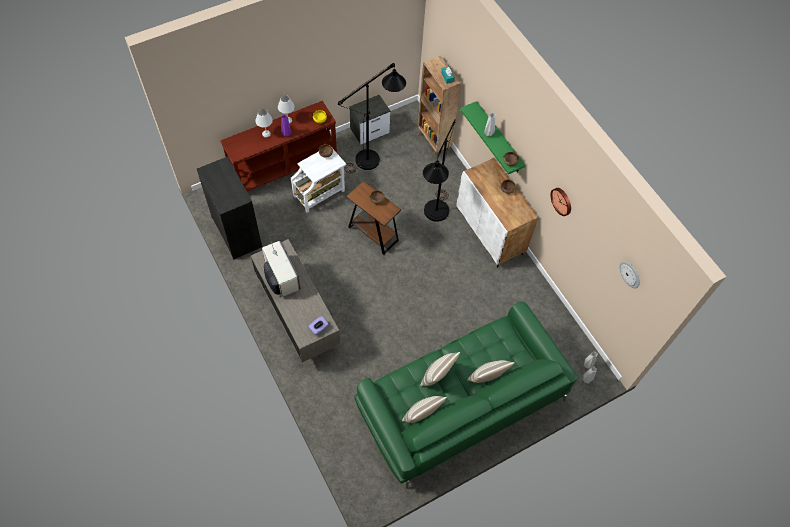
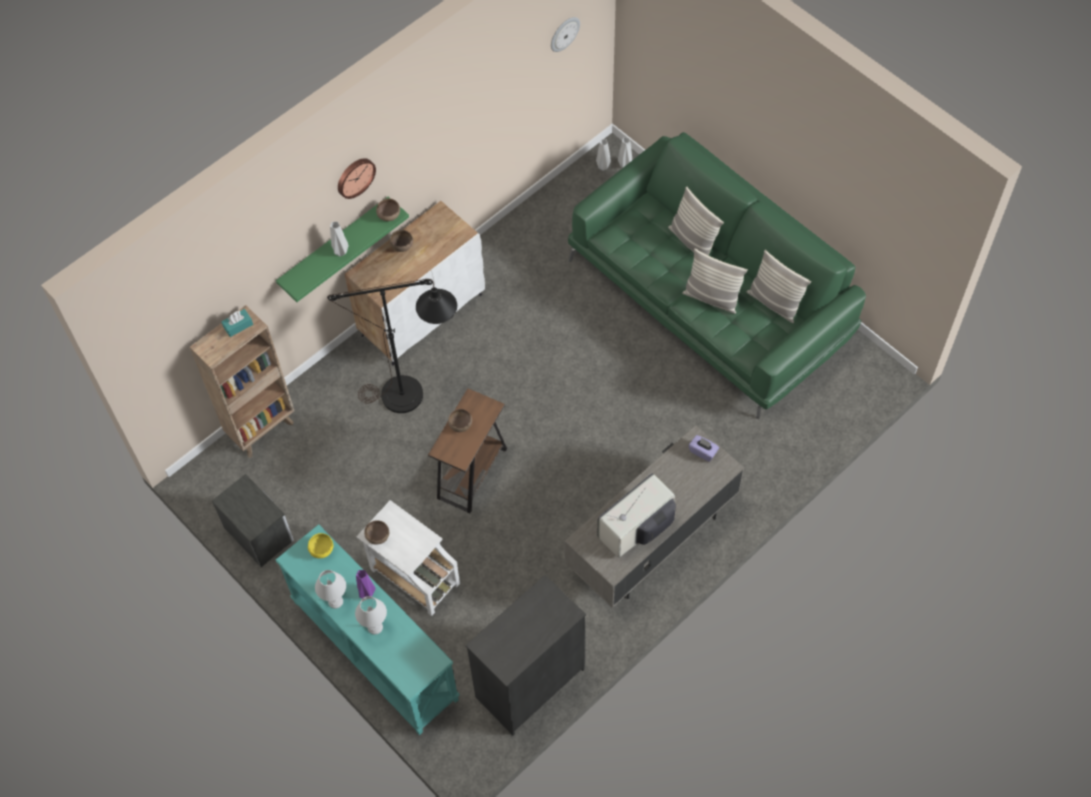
camera: 100 degrees left, 0 degrees up
(284, 167) = (373, 651): brown console table -> turquoise console table
(373, 157) = (316, 513): black floor lamp -> none
(562, 201) = (454, 132): wall clock -> wall clock (355, 177)

